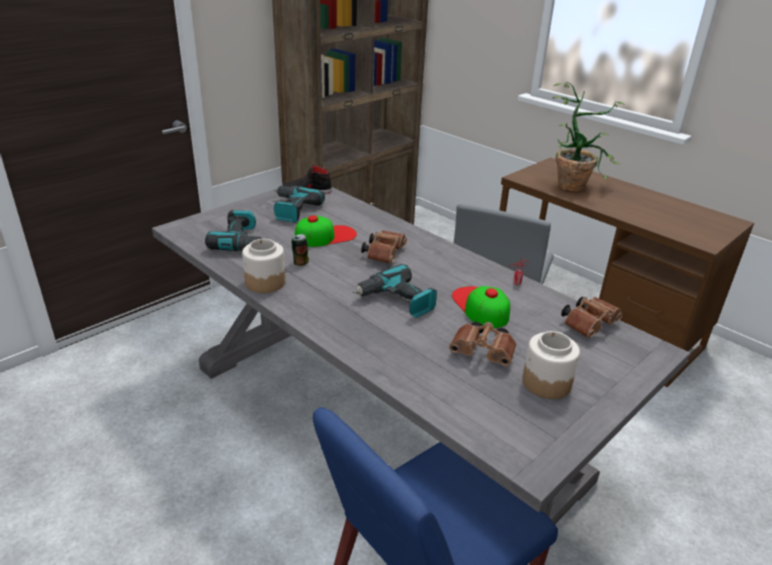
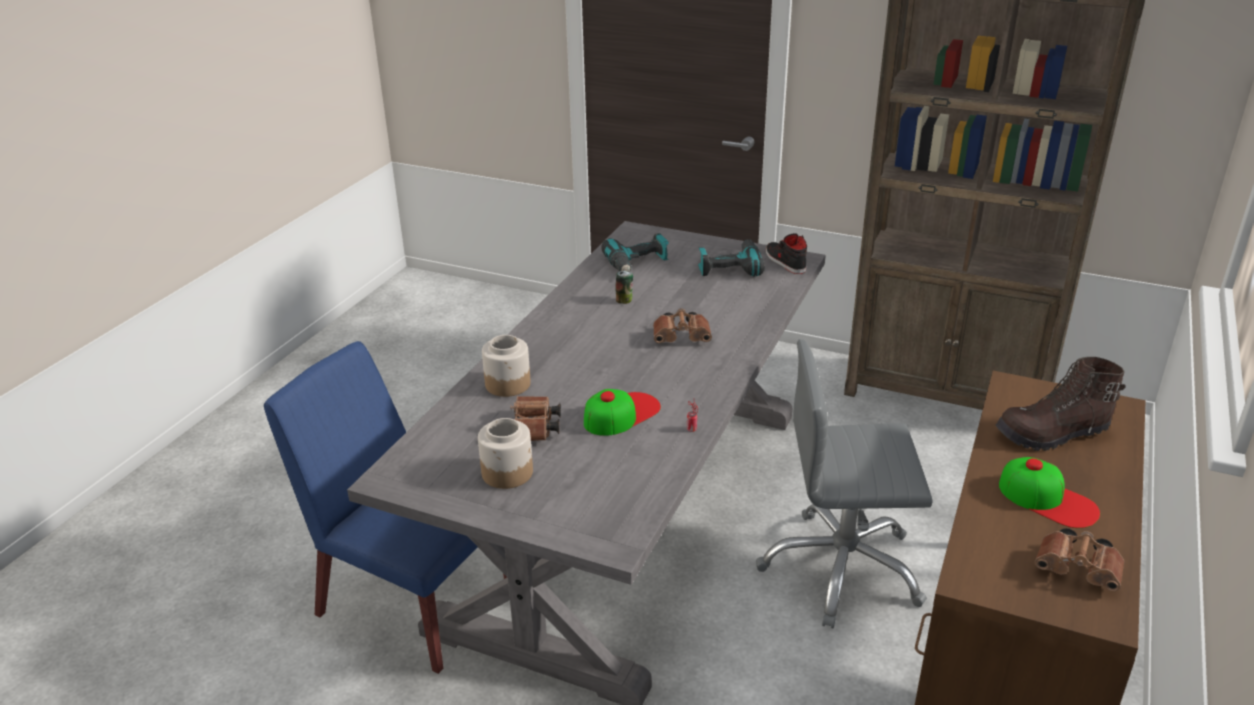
camera: 70 degrees right, 0 degrees up
(265, 282) = (574, 295): jar -> jar (508, 384)
(325, 236) = (690, 298): cap -> cap (1048, 499)
(396, 301) = (593, 365): power drill -> none
(574, 184) = (1053, 434): potted plant -> brown boot
(589, 324) = (638, 490): brown binoculars -> brown binoculars (1080, 571)

